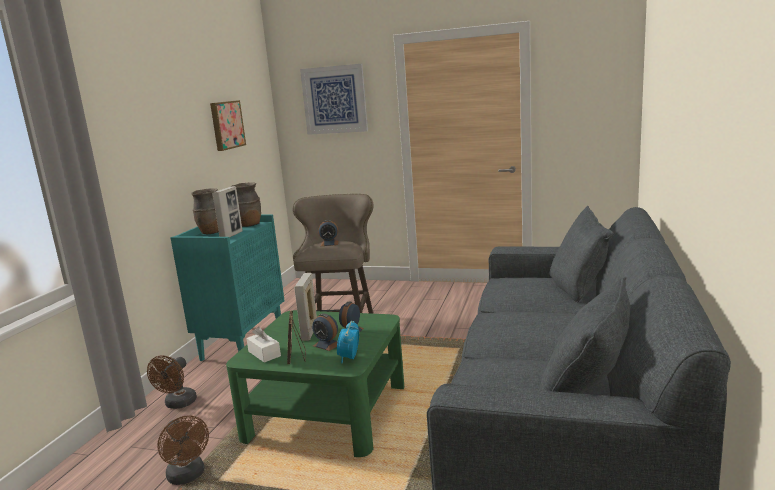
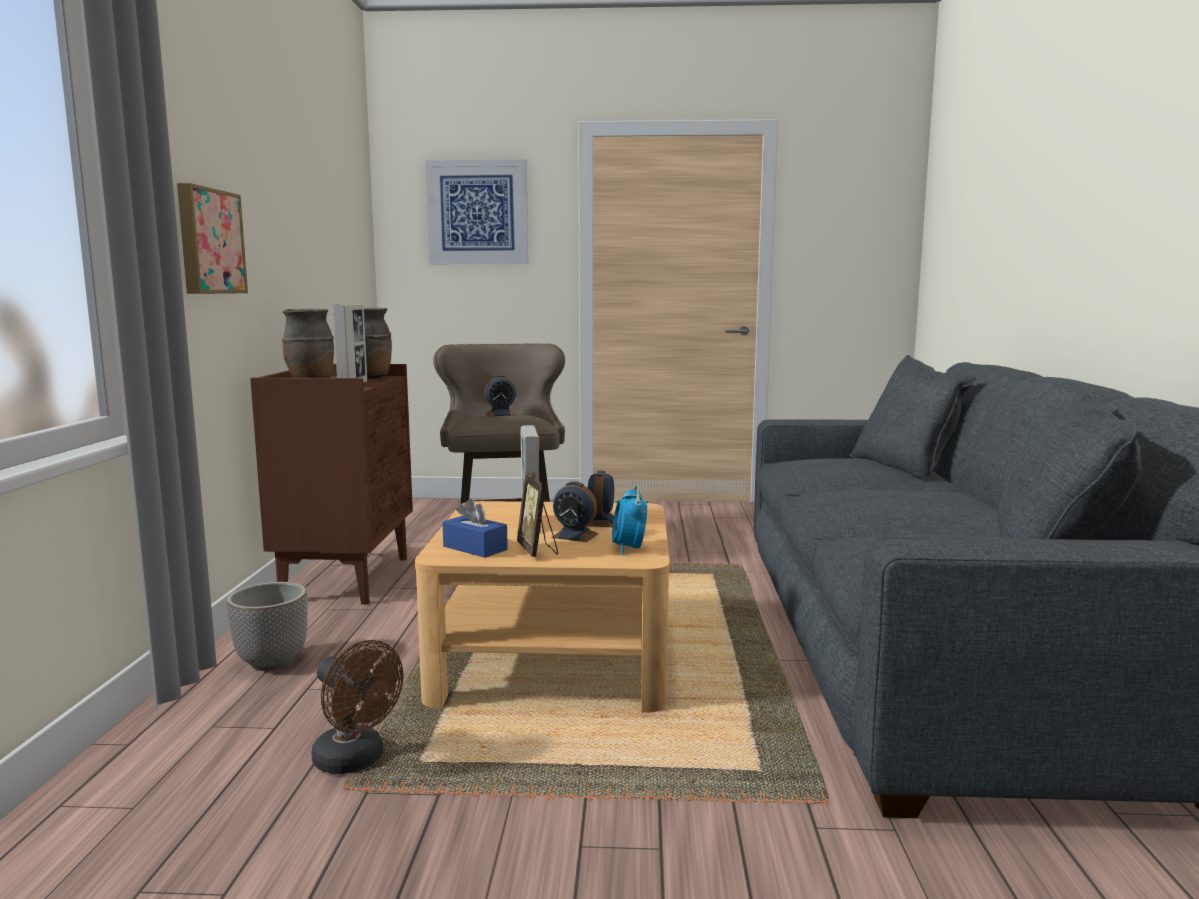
camera: 15 degrees left, 5 degrees down
(178, 404) = (273, 662): brown fan -> planter
(226, 125) = (321, 221): picture -> picture (208, 242)
(243, 343) = (347, 578): turquoise cabinet -> brown cabinet
(264, 354) = (475, 548): white tissue box -> blue tissue box
(327, 411) = (554, 658): green coffee table -> beige coffee table

